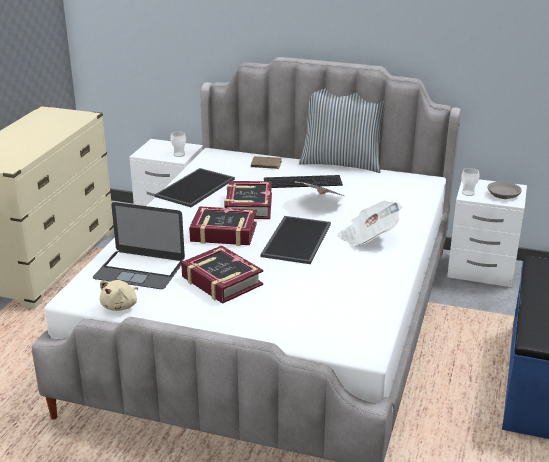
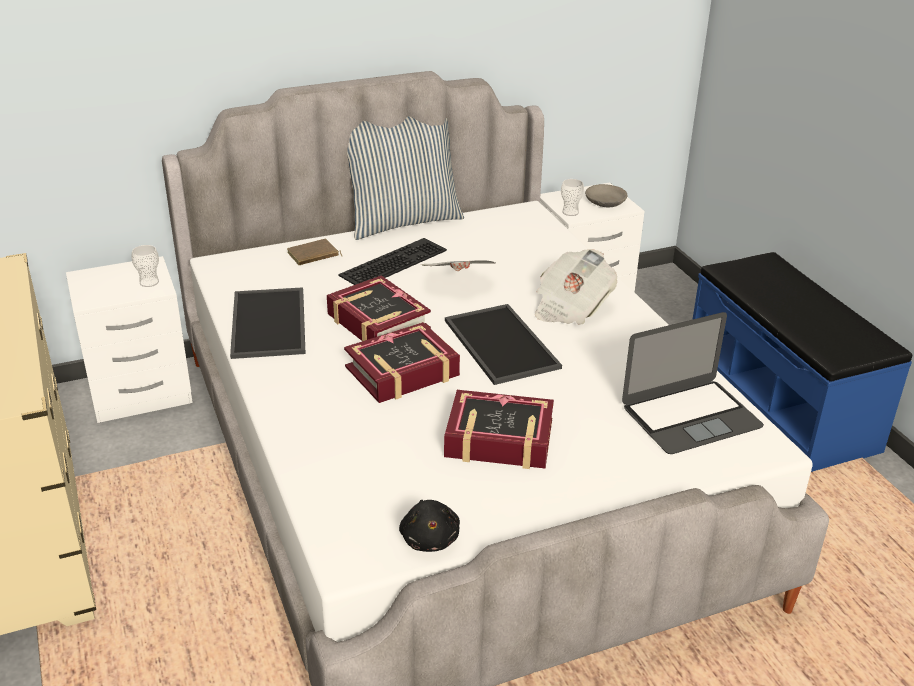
camera: 40 degrees left, 5 degrees up
(121, 306) = (430, 538): beige plush toy -> black plush toy
(139, 270) = (375, 474): laptop -> laptop (691, 416)

